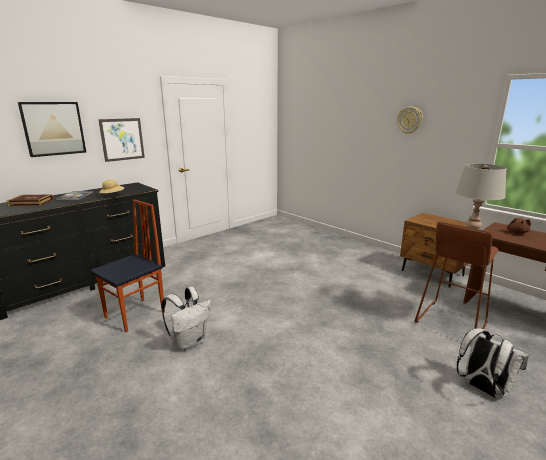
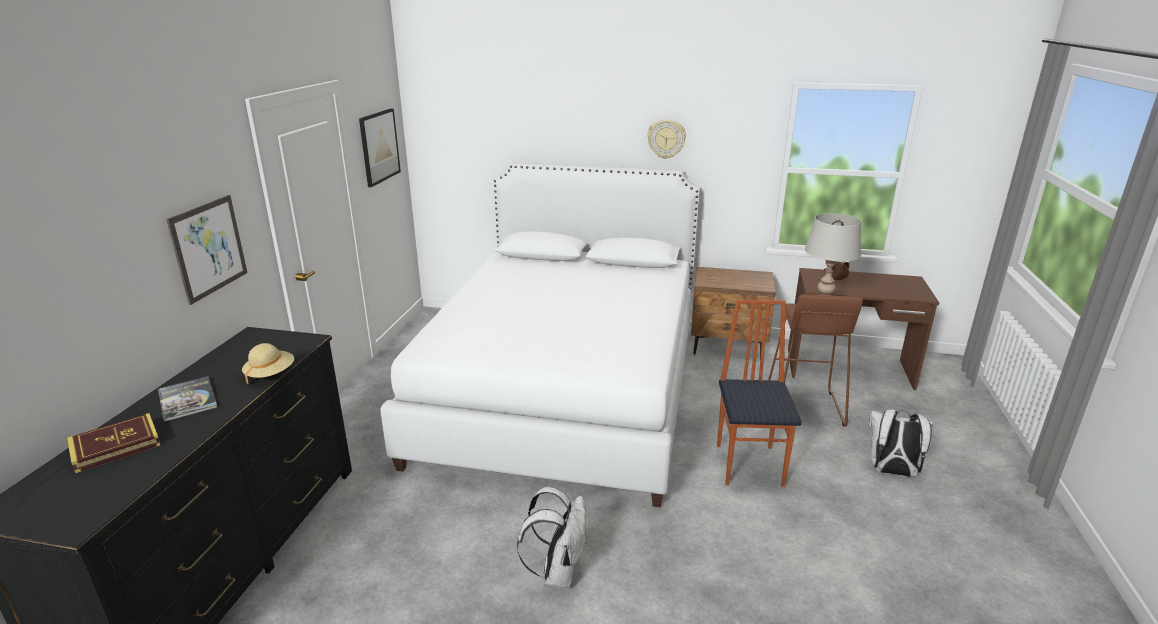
camera: 35 degrees left, 5 degrees up
(54, 128) = (95, 266): picture -> picture (379, 146)
(136, 315) = (422, 573): chair -> chair (750, 464)
(300, 265) = (565, 389): none -> white bed

